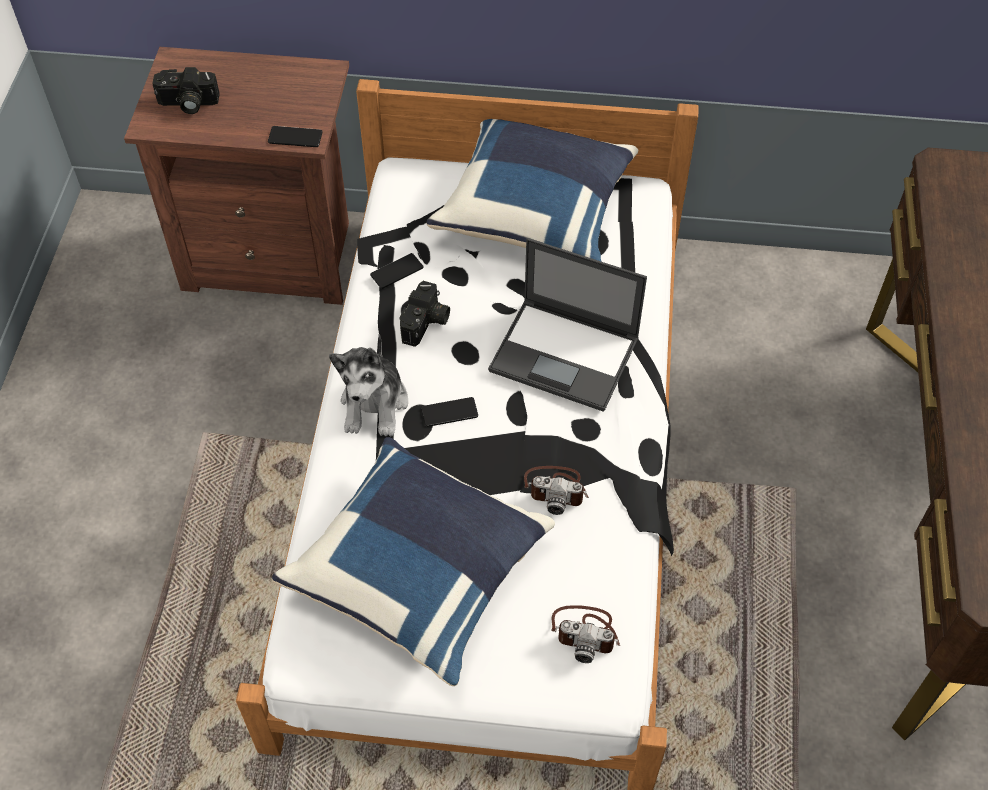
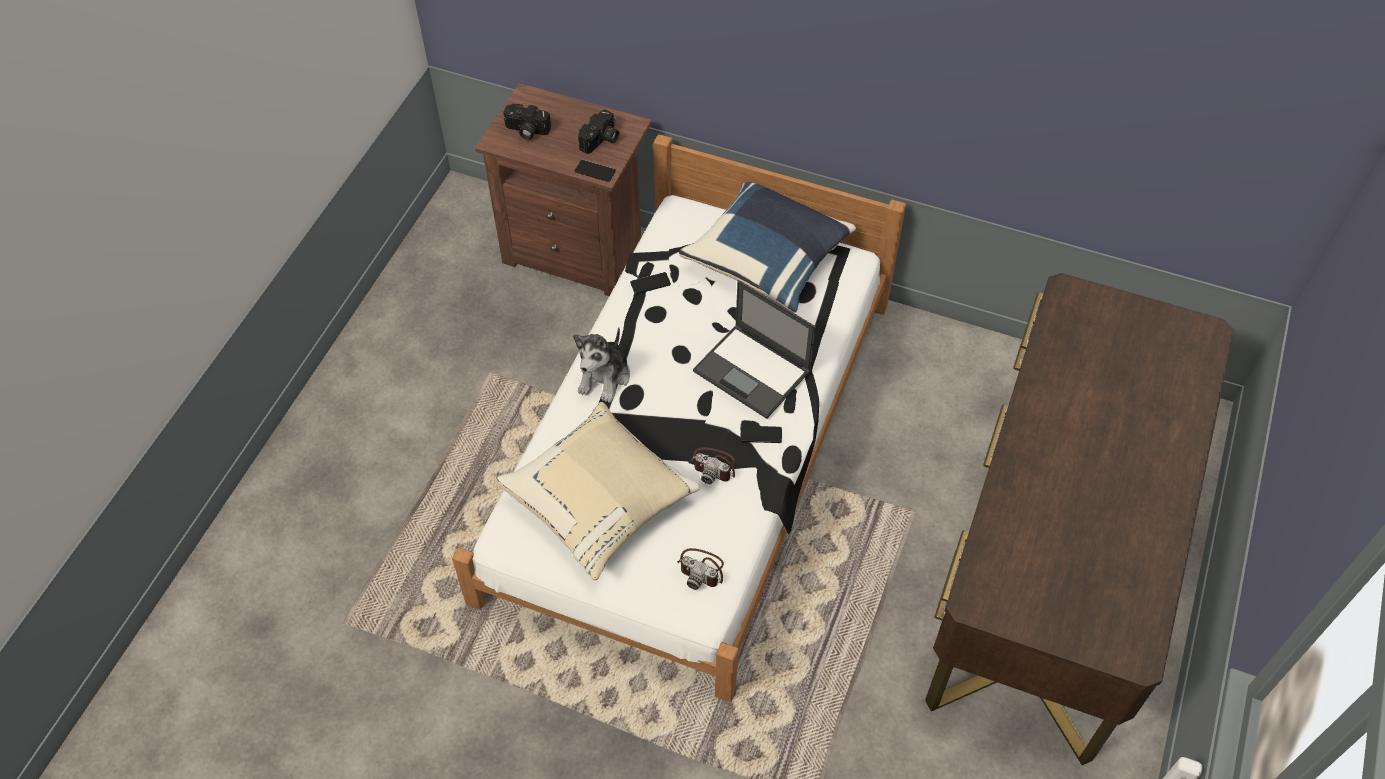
camera: 15 degrees right, 0 degrees up
(420, 573) = (600, 502): blue pillow -> beige pillow
(426, 324) = (659, 327): camera -> camera (601, 141)
(449, 412) = (656, 395): phone -> phone (761, 435)

